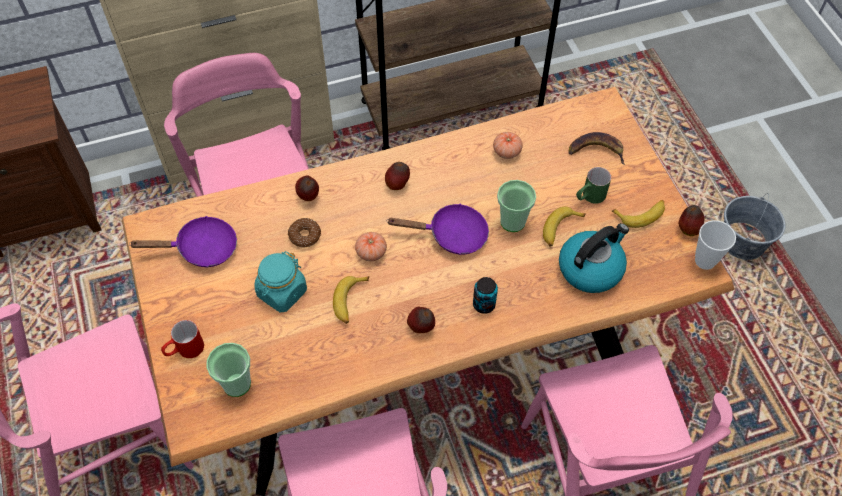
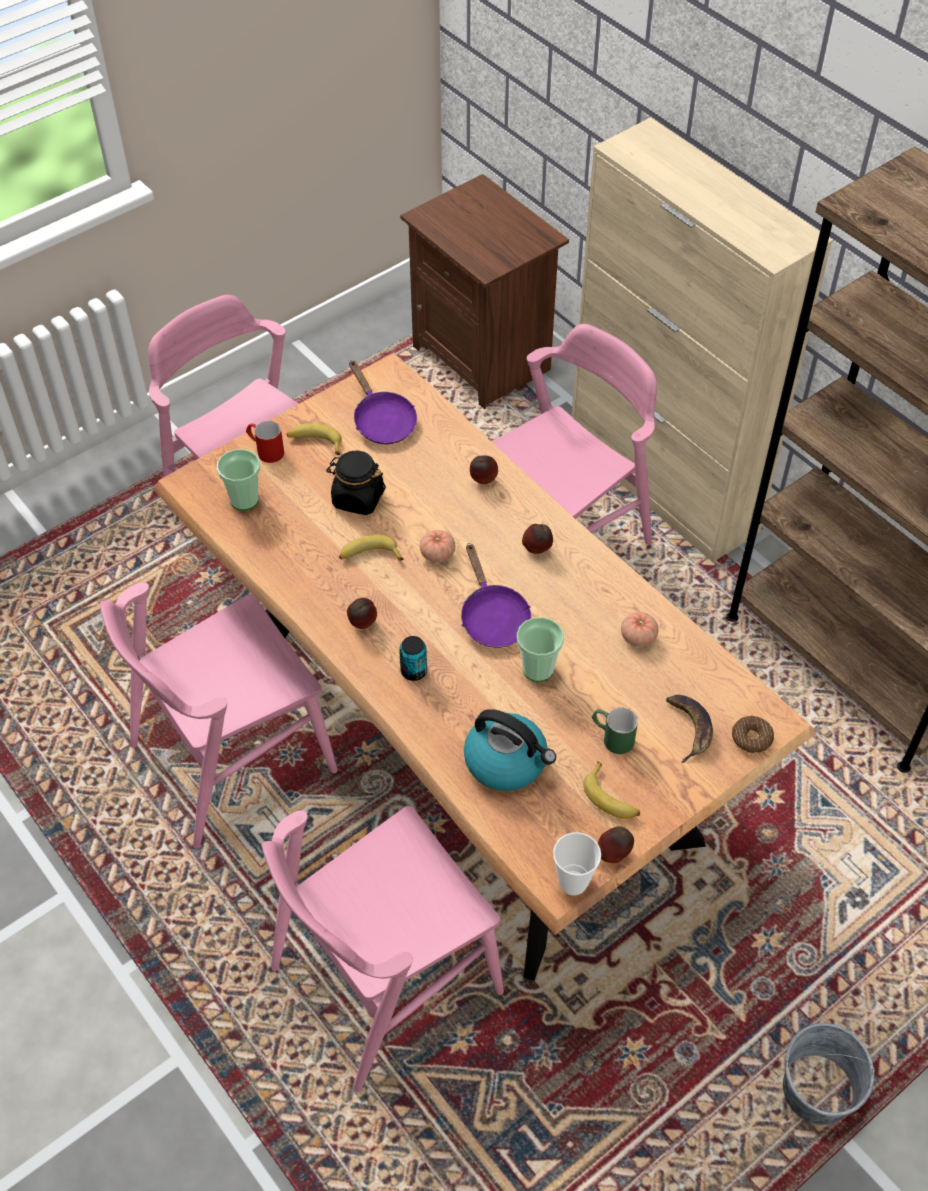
camera: 70 degrees right, 5 degrees down
(282, 292) = (357, 498): turquoise jar -> black jar
(304, 236) = (433, 493): donut -> donut (751, 738)
(560, 229) = (548, 718): banana -> banana (315, 442)

